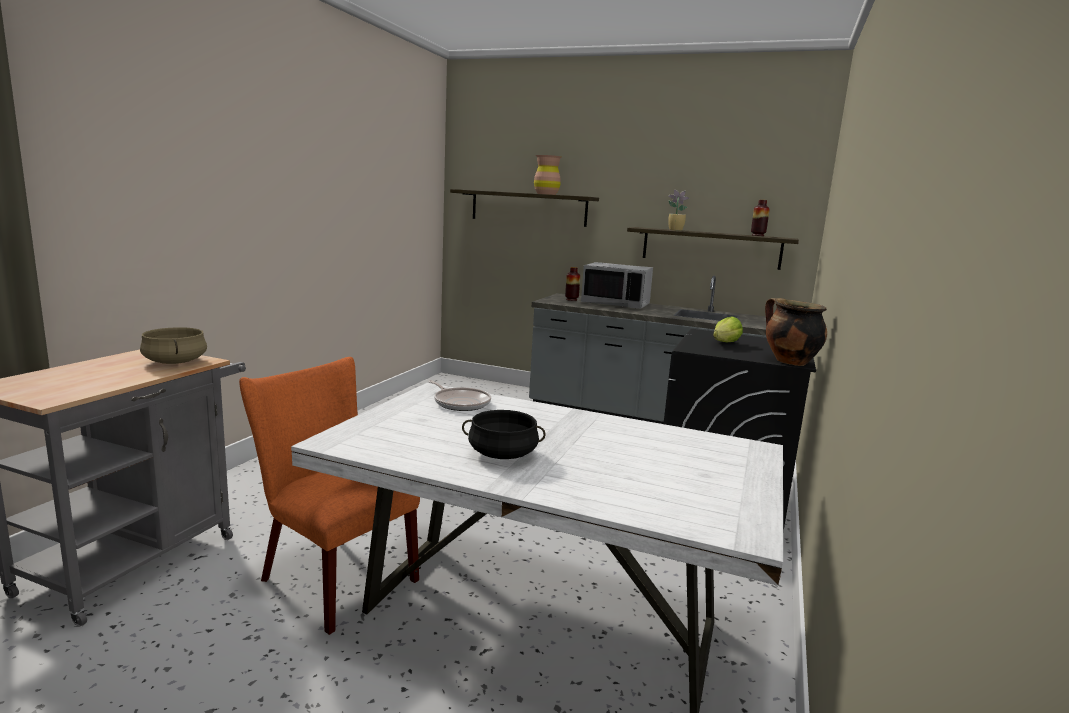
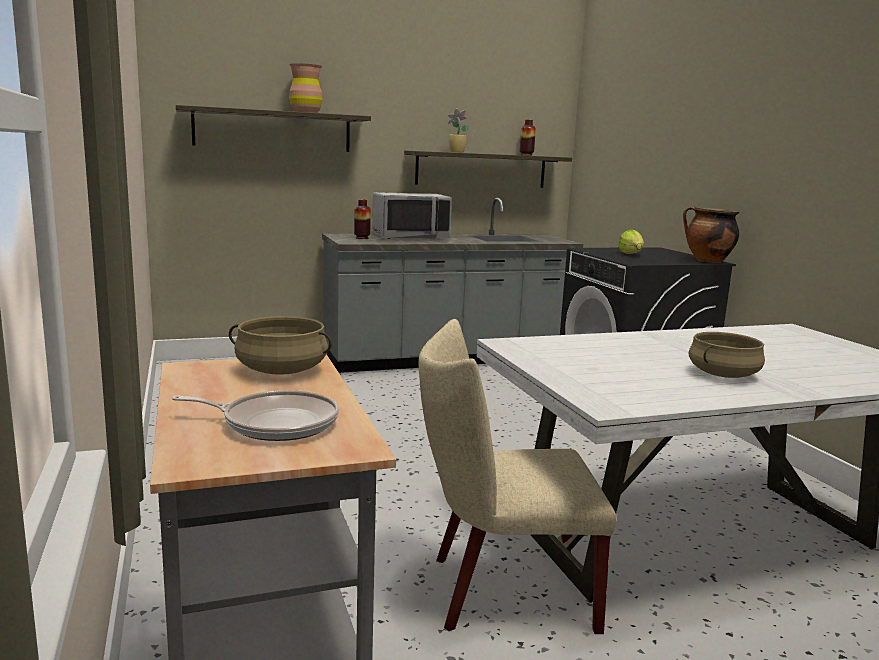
camera: 40 degrees left, 0 degrees up
(331, 577) = (501, 591): orange chair -> beige chair
(460, 403) = (564, 348): frying pan -> frying pan (275, 423)
(502, 454) = (723, 375): black cooking pot -> beige cooking pot

